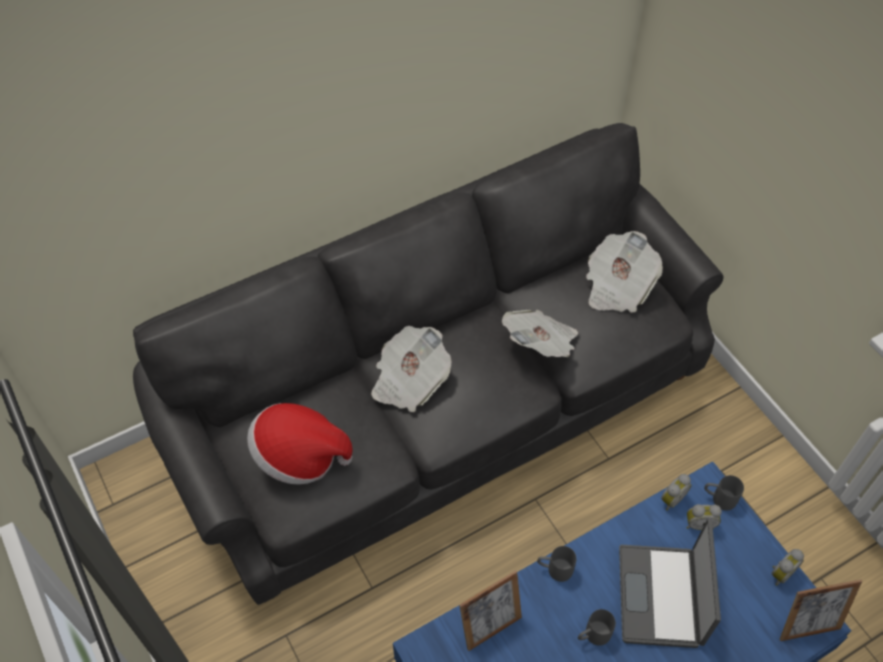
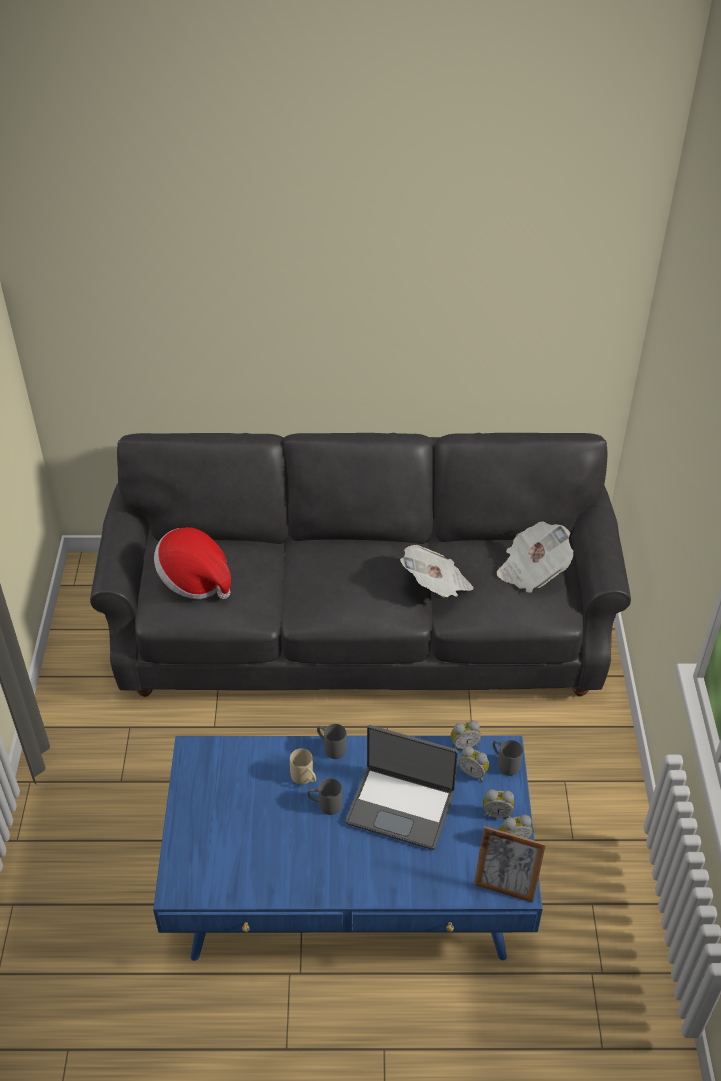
camera: 30 degrees right, 10 degrees down
(409, 380) = (315, 568): newspaper -> none
(490, 626) = (253, 760): picture frame -> none
(554, 618) = (305, 779): none -> beige mug
(662, 596) = (401, 806): laptop -> laptop turned 105 degrees counterclockwise
(748, 554) = (497, 813): none -> alarm clock

